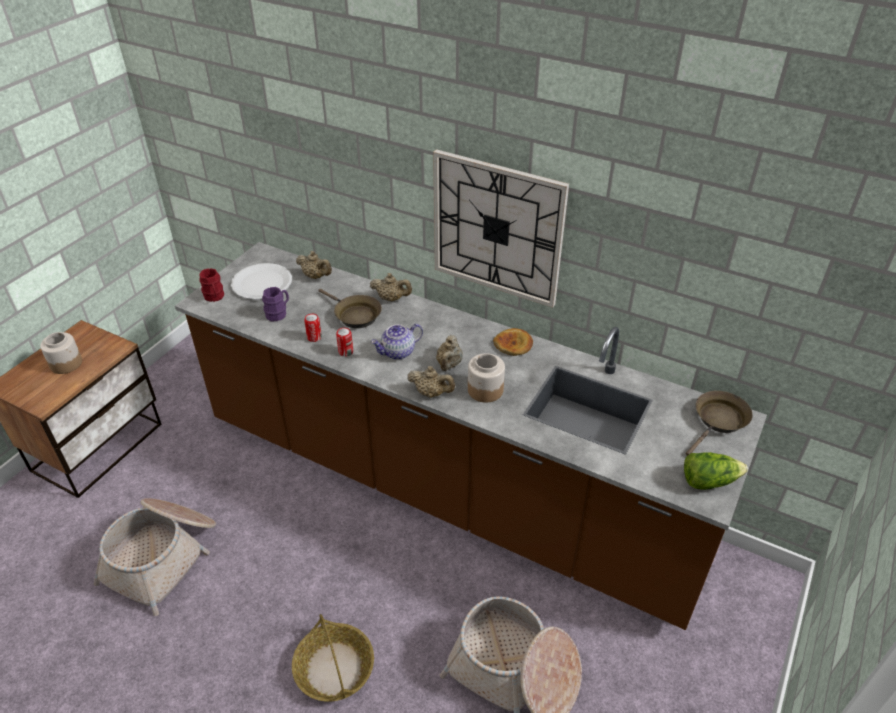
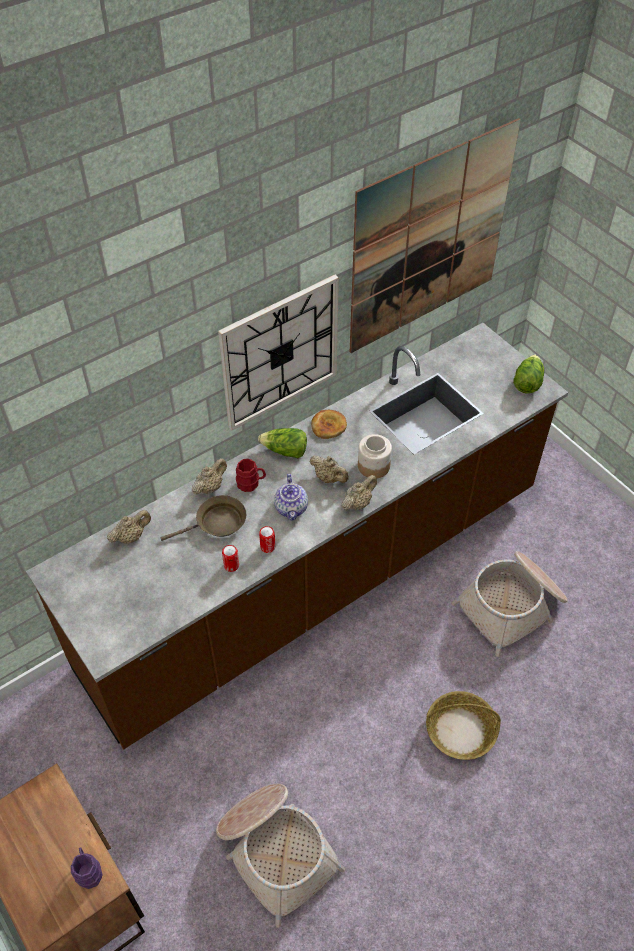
camera: 65 degrees left, 10 degrees up
(66, 363) = (43, 849): jar -> none
(214, 297) = (106, 637): red mug -> red mug (251, 483)
(262, 283) = (110, 586): white plate -> none
(278, 313) = (173, 585): purple mug -> purple mug (88, 871)
(462, 327) = (285, 451): none -> lettuce
(703, 234) = (429, 239): none -> picture
(718, 421) = (477, 349): brown frying pan -> none

